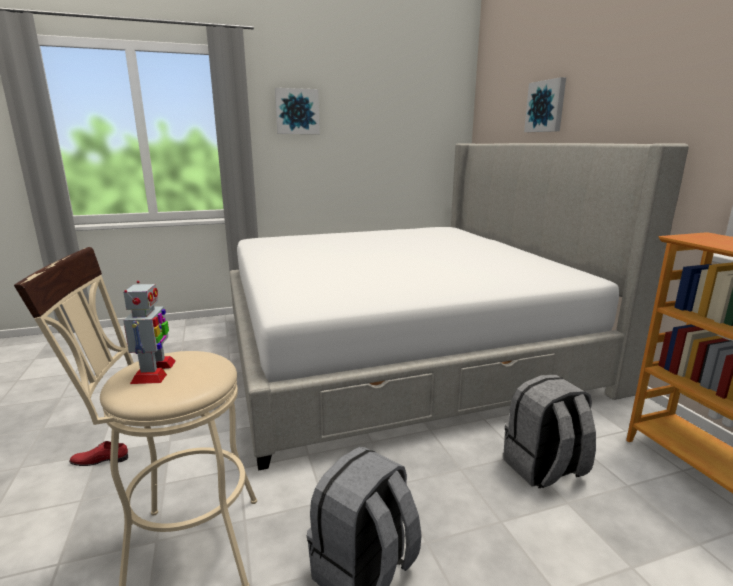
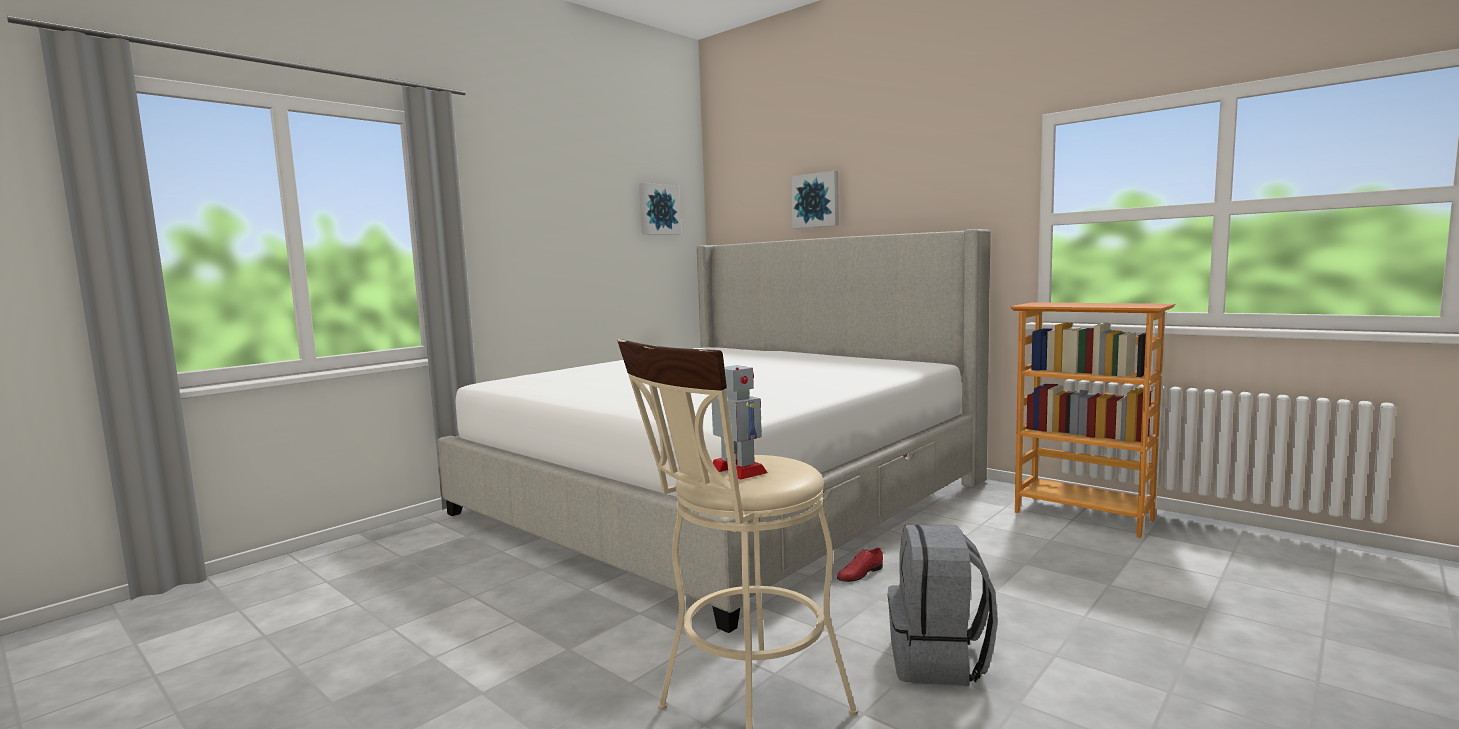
camera: 30 degrees left, 10 degrees down
(100, 459) = (497, 696): red shoe -> red shoe (859, 573)
(297, 111) = (514, 205): picture -> picture (658, 209)
(544, 469) = (981, 548): grey backpack -> none

